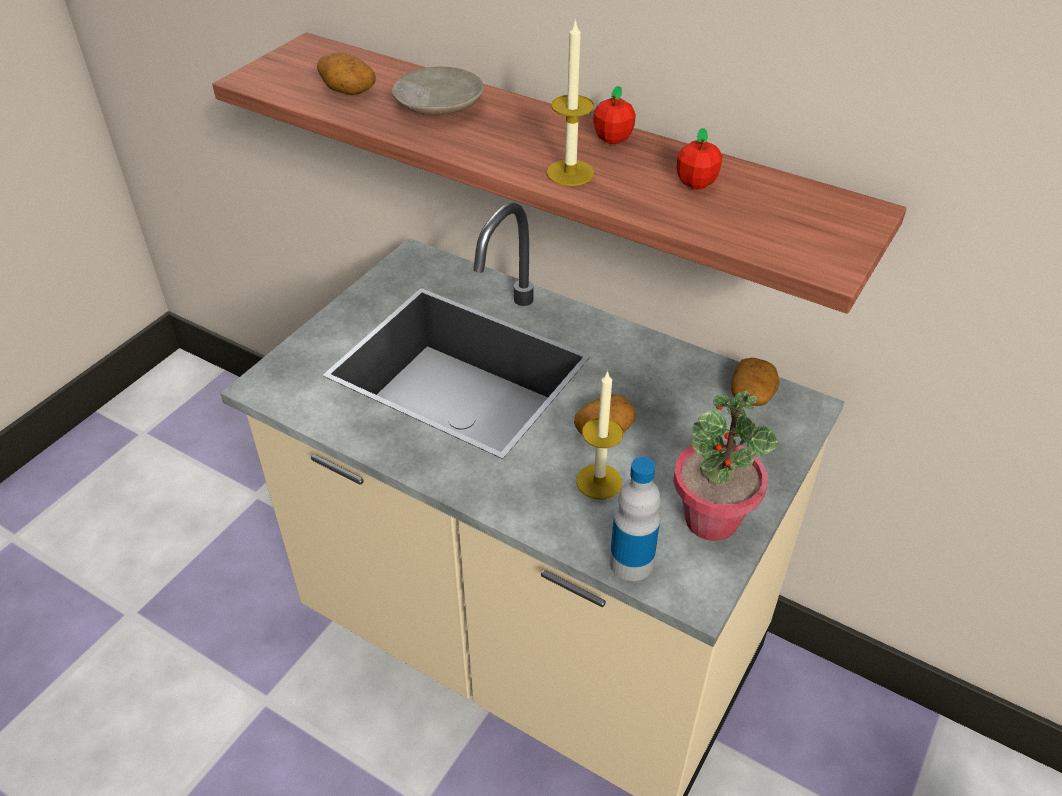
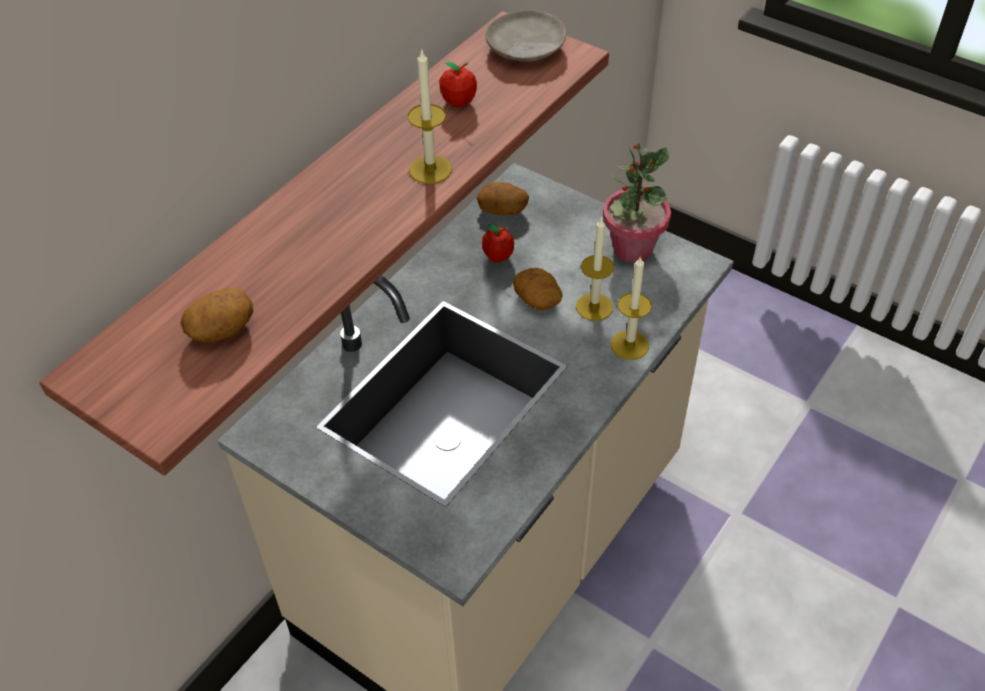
camera: 85 degrees left, 5 degrees up
(438, 105) = (279, 254): beige plate -> beige plate (525, 48)
(539, 515) = (629, 345): none -> candle
(612, 139) = (377, 141): apple -> apple (498, 256)
(631, 562) = (673, 295): bottle -> none

